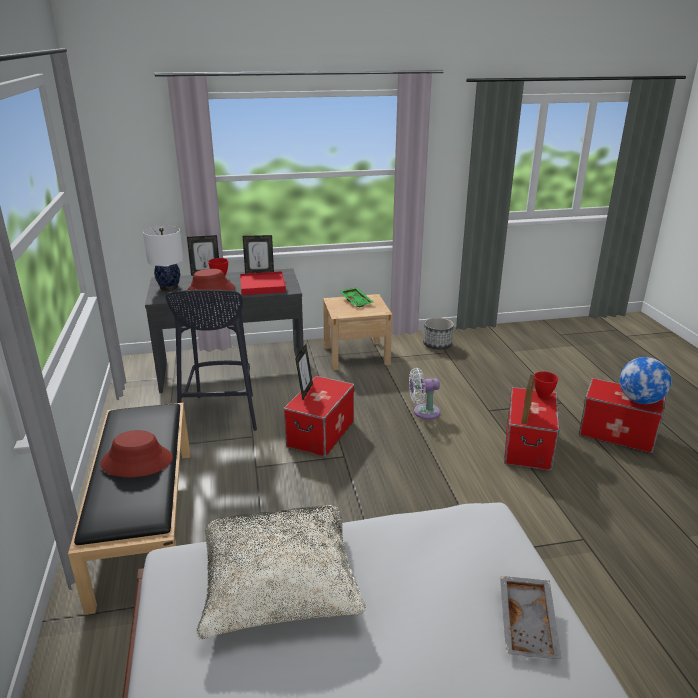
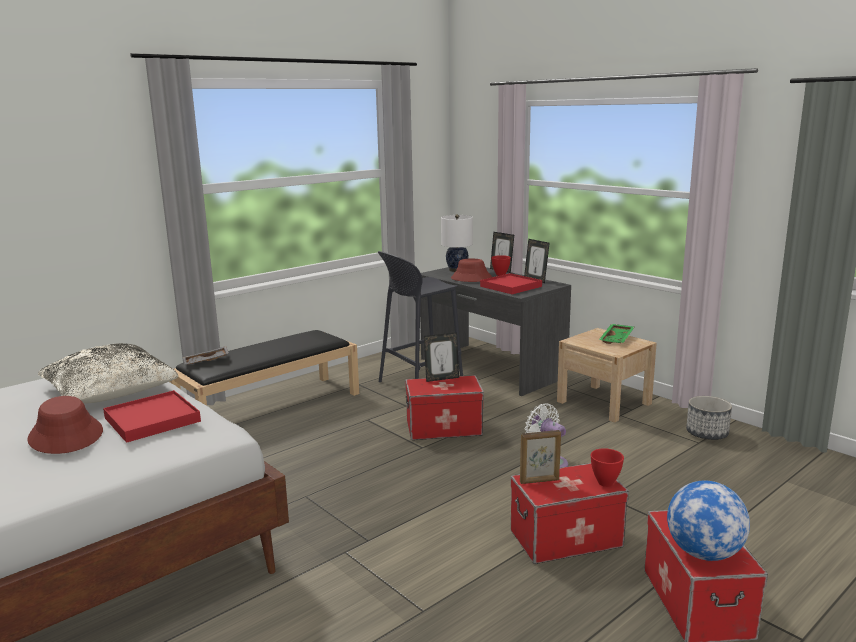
camera: 60 degrees right, 10 degrees down
(137, 461) = (262, 351): red hat -> red hat (66, 435)
(429, 555) = (152, 419): none -> red tray
(529, 624) = (88, 467): grey tray -> grey tray (206, 361)

